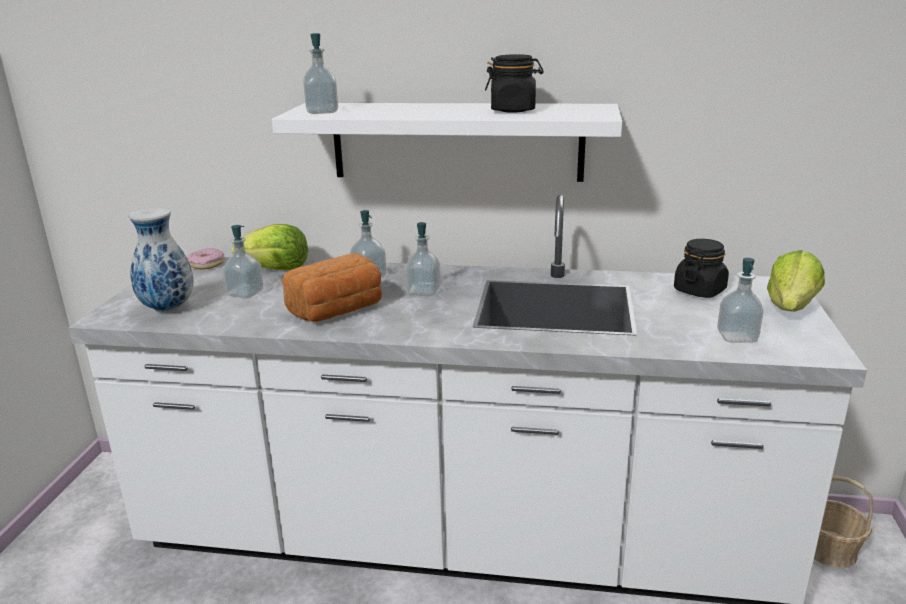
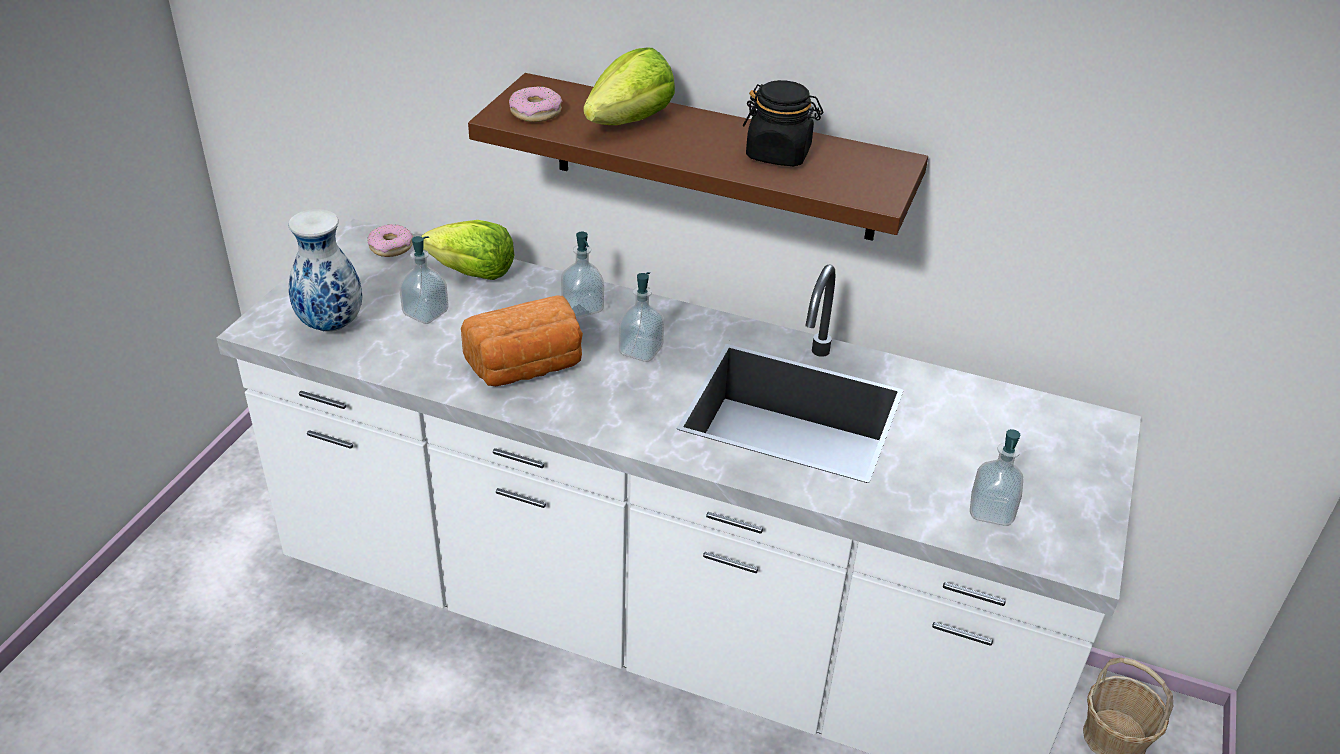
camera: 10 degrees right, 15 degrees up
(322, 112) = (535, 112): soap dispenser -> donut
(456, 141) = (714, 158): white shelf -> brown shelf
(699, 290) = (990, 417): black jar -> none
(791, 307) = (1091, 472): lettuce -> lettuce (630, 121)

